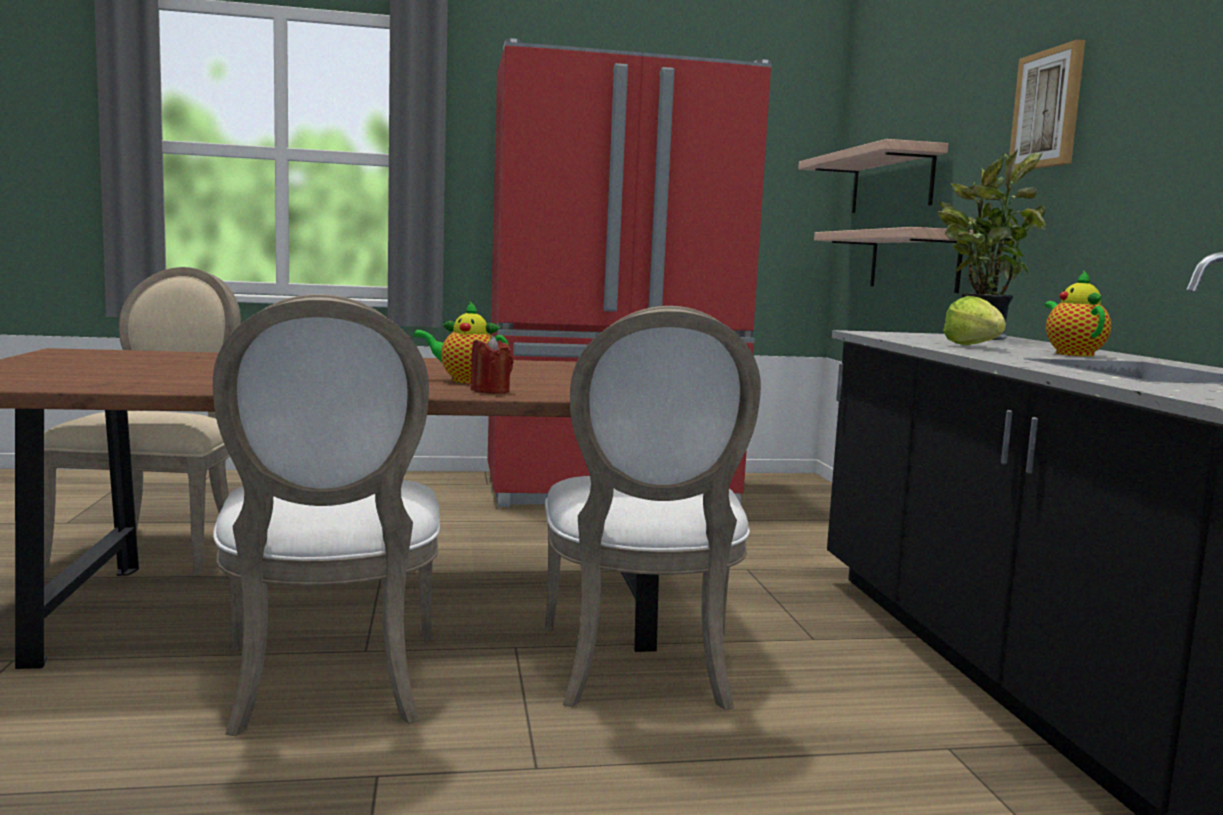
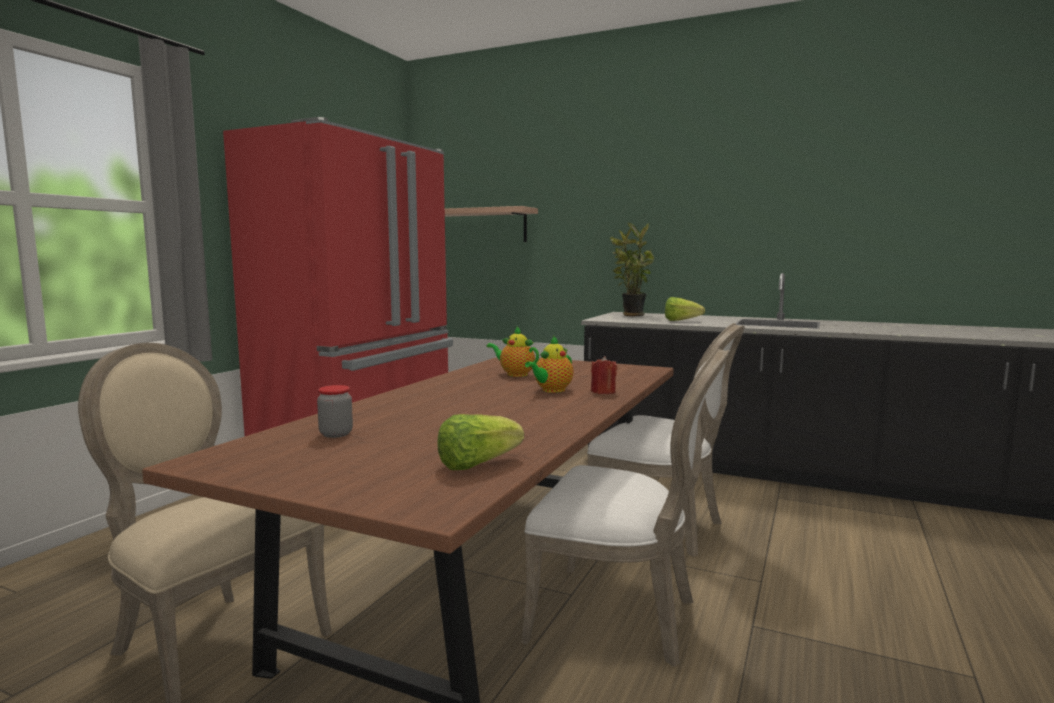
camera: 55 degrees left, 0 degrees up
(88, 382) = (477, 464): none -> lettuce
(175, 359) = (336, 434): none -> jar
(913, 261) = (512, 273): shelf -> none
(1048, 109) = (624, 199): picture -> none
(1072, 354) = (711, 319): teapot -> teapot (515, 374)

